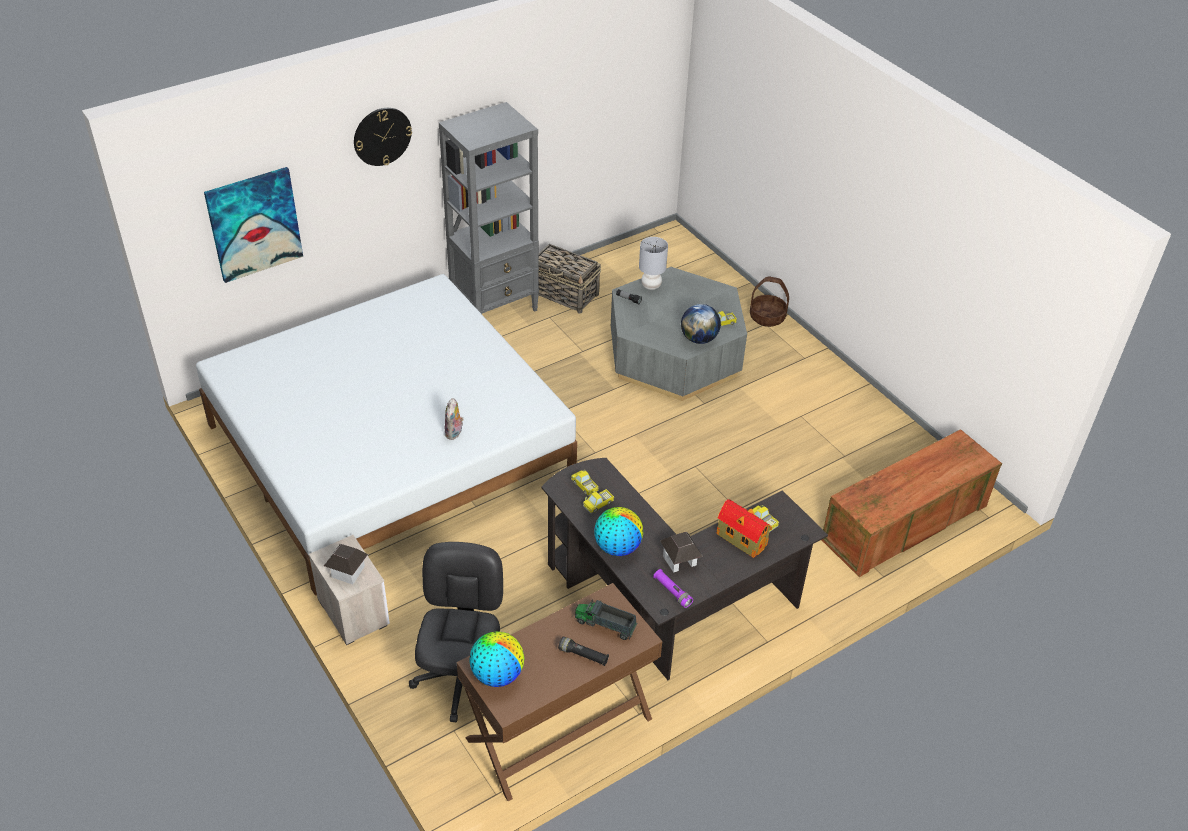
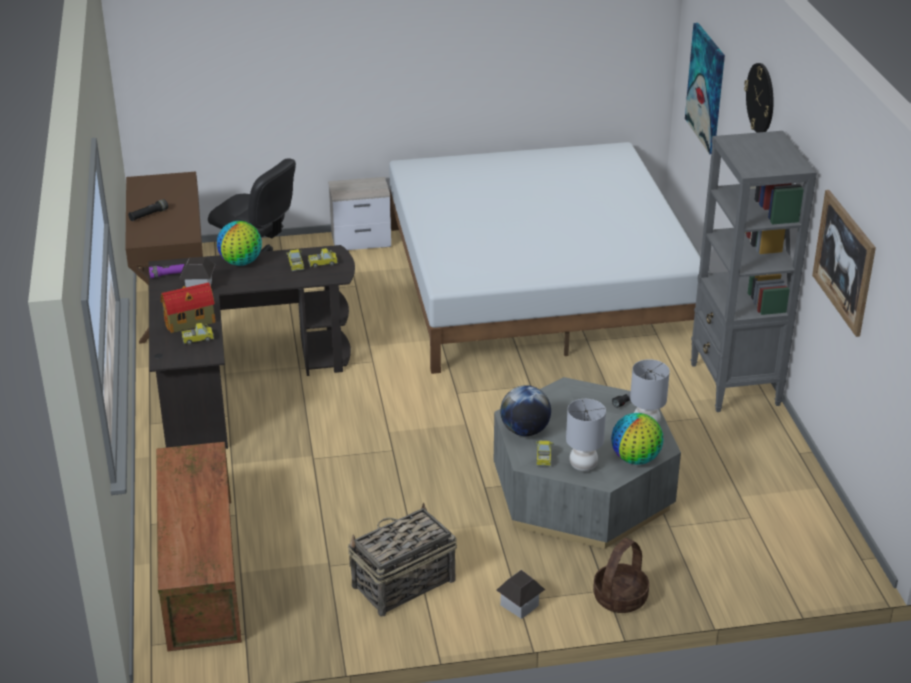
camera: 115 degrees right, 10 degrees down
(348, 571) = (353, 188): toy house -> toy house (520, 605)
(454, 433) = (453, 233): plush toy -> none
(497, 674) = (169, 182): globe -> globe (635, 459)
(562, 119) = (844, 262): none -> picture
(564, 294) = (741, 440): basket -> basket (402, 583)
(605, 625) = (165, 229): toy truck -> none
(718, 304) = (583, 466): none -> grey table lamp

